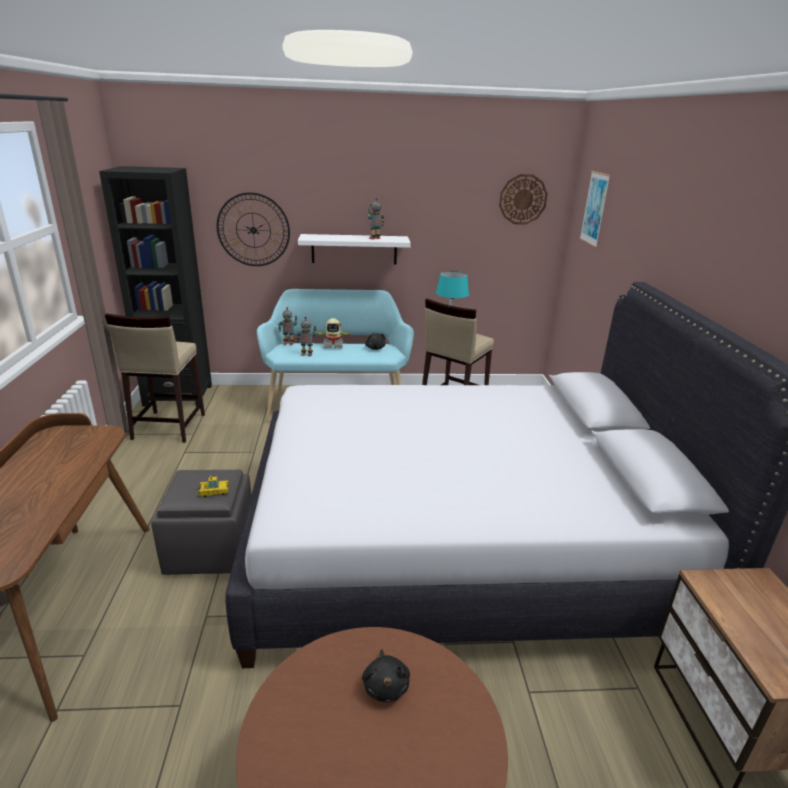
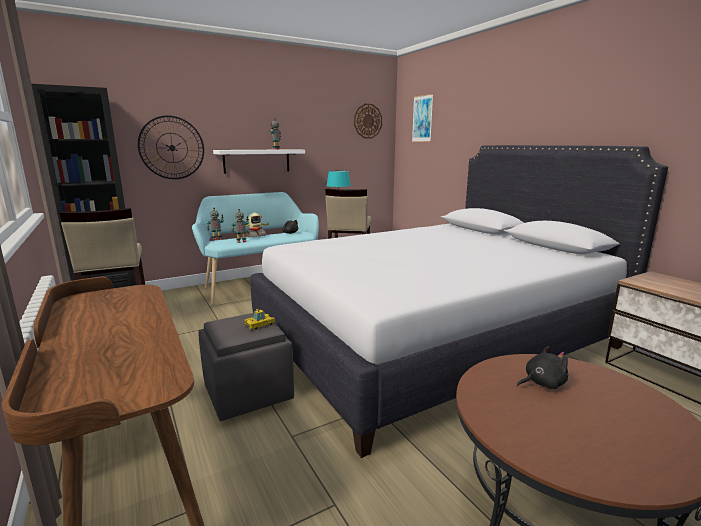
camera: 25 degrees left, 10 degrees down
(386, 685) = (542, 383): black plush toy -> black plush toy turned 75 degrees counterclockwise

